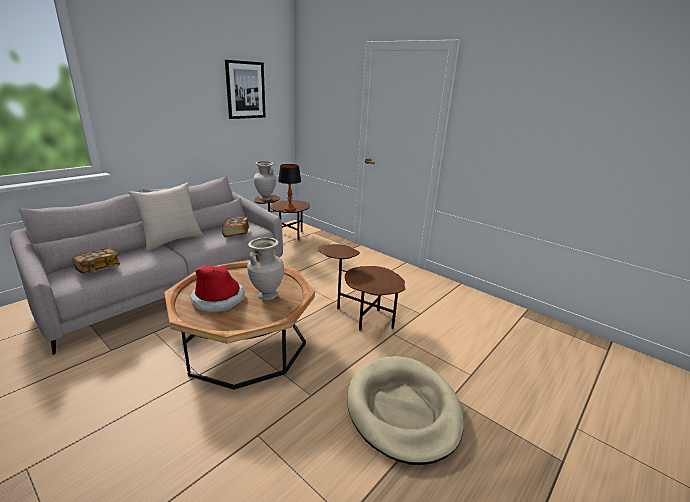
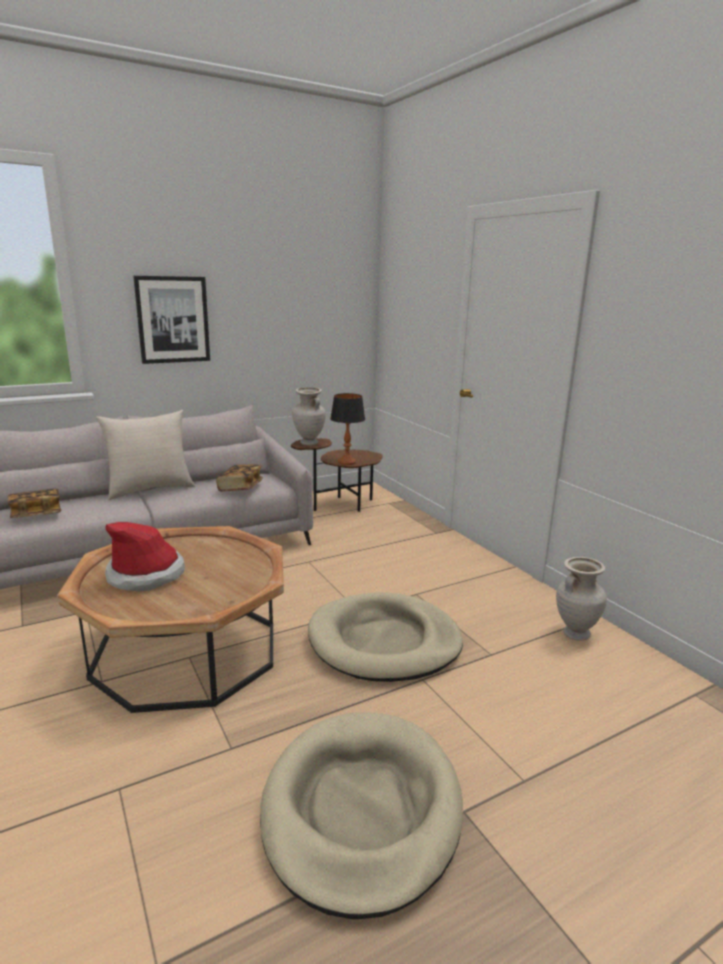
camera: 20 degrees right, 5 degrees down
(245, 90) = (297, 286): picture -> picture (173, 319)
(267, 295) = (214, 579): beige vase -> beige vase (575, 634)
(361, 317) = (384, 642): brown side table -> beige dog bed

